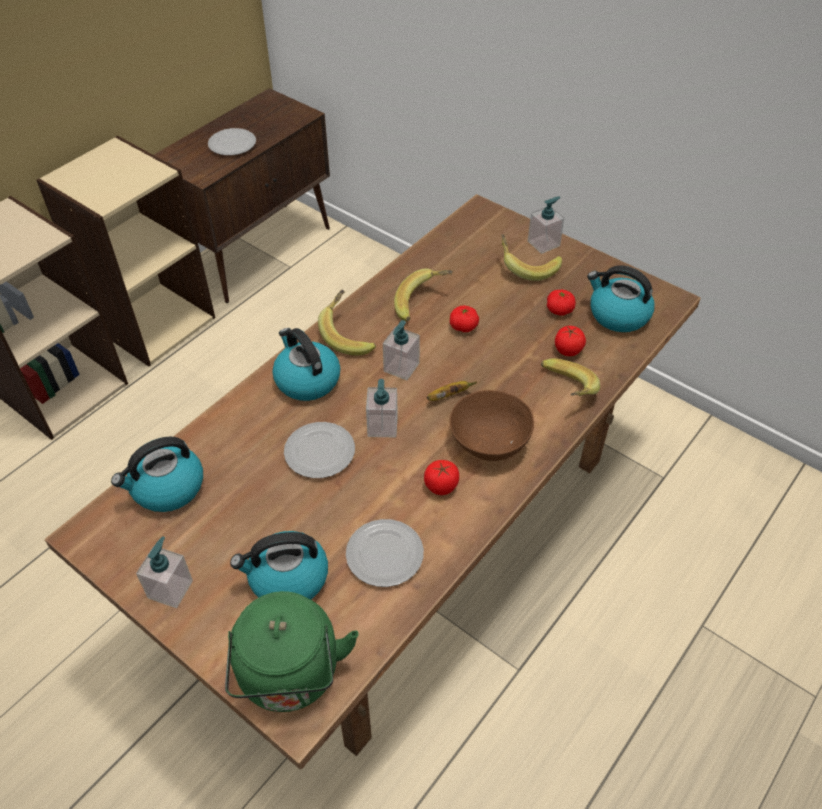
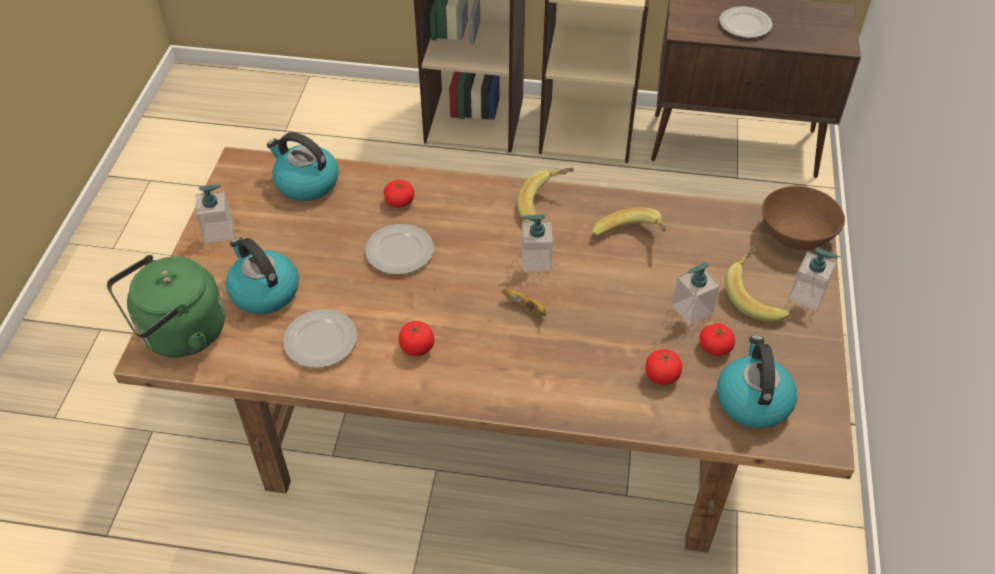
camera: 60 degrees right, 0 degrees up
(306, 380) = (472, 206): kettle -> none
(382, 426) = (456, 278): soap dispenser -> soap dispenser (692, 310)
(463, 326) = (625, 281): tomato -> tomato (399, 201)
(489, 441) = (492, 360): brown bowl -> brown bowl (796, 233)
(564, 391) = (601, 395): banana -> none

